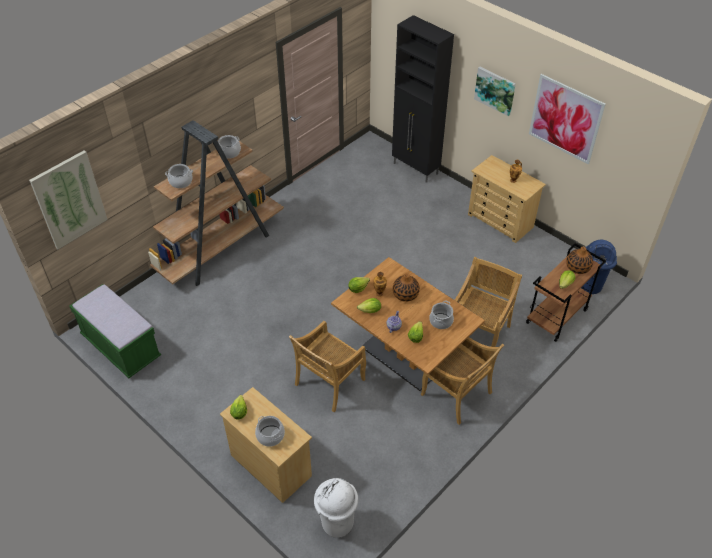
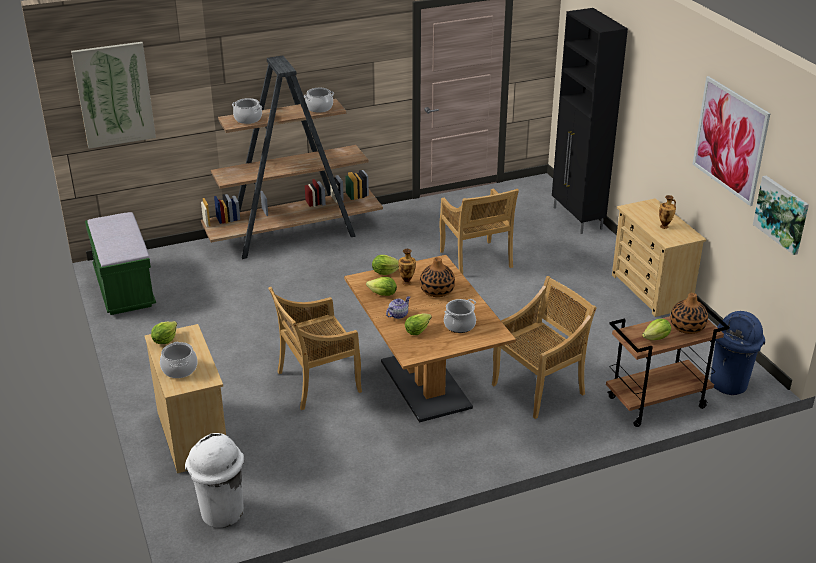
camera: 25 degrees right, 15 degrees down
(457, 395) = (463, 440): beige chair -> beige chair (476, 260)
(495, 90) = (664, 105): picture -> picture (782, 214)

